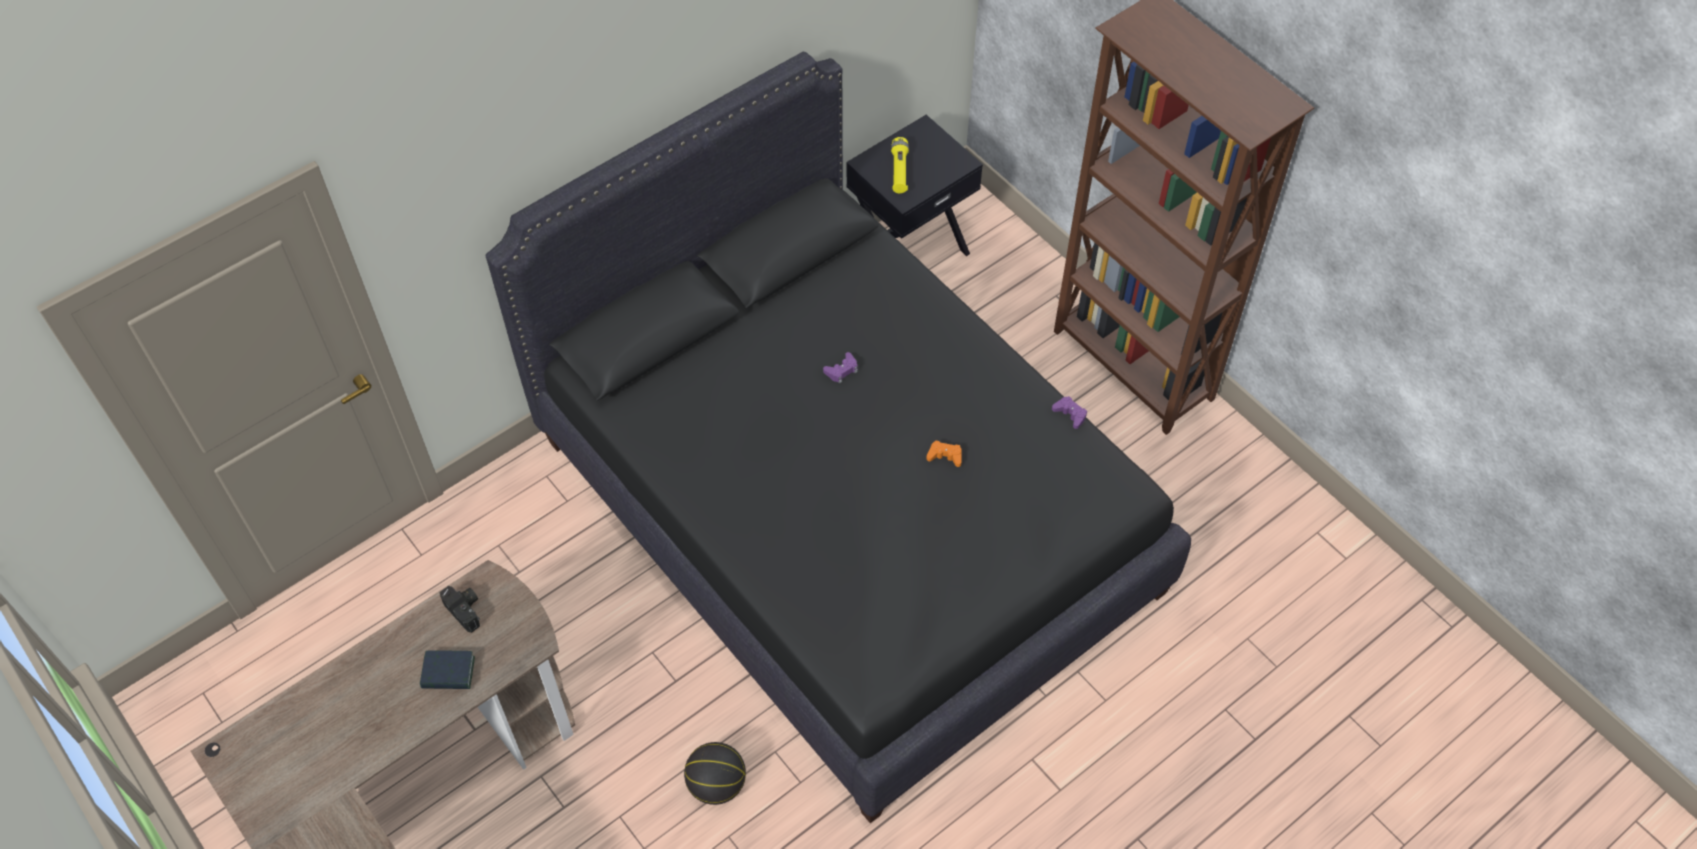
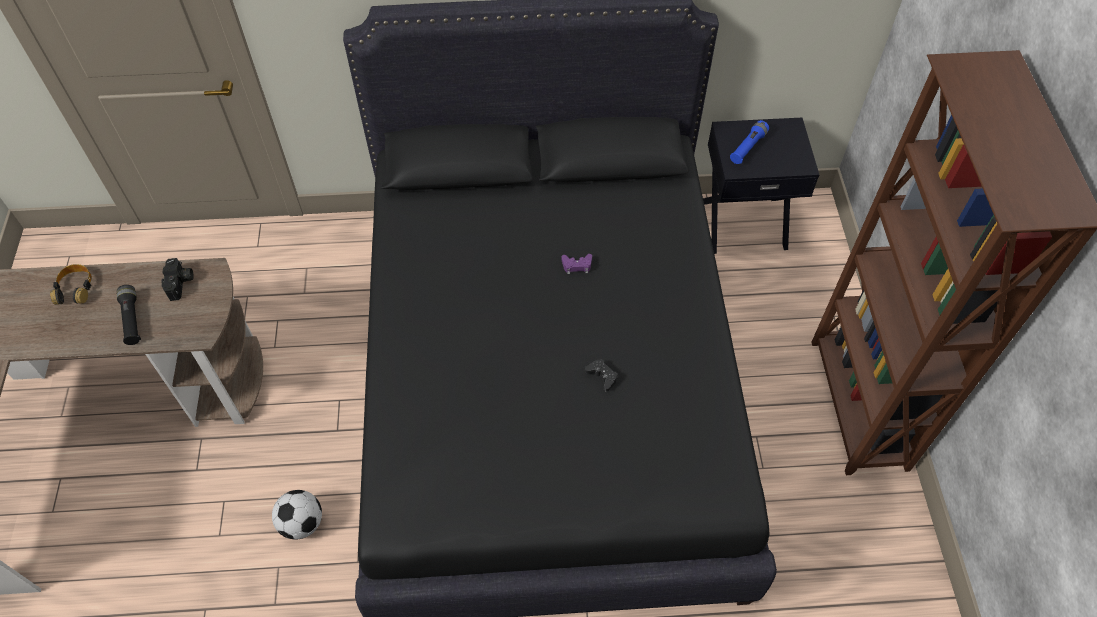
camera: 35 degrees right, 0 degrees up
(355, 681) = (75, 288): none -> headphones
(448, 673) = (132, 319): book -> black flashlight
(716, 784) = (302, 523): basketball -> football
(899, 171) = (748, 147): yellow flashlight -> blue flashlight
(945, 456) = (602, 376): orange game controller -> black game controller
(1070, 414) = (732, 403): purple game controller -> none

